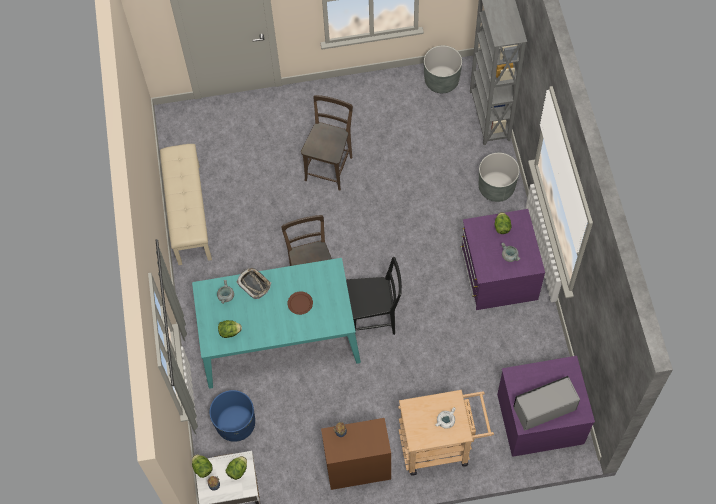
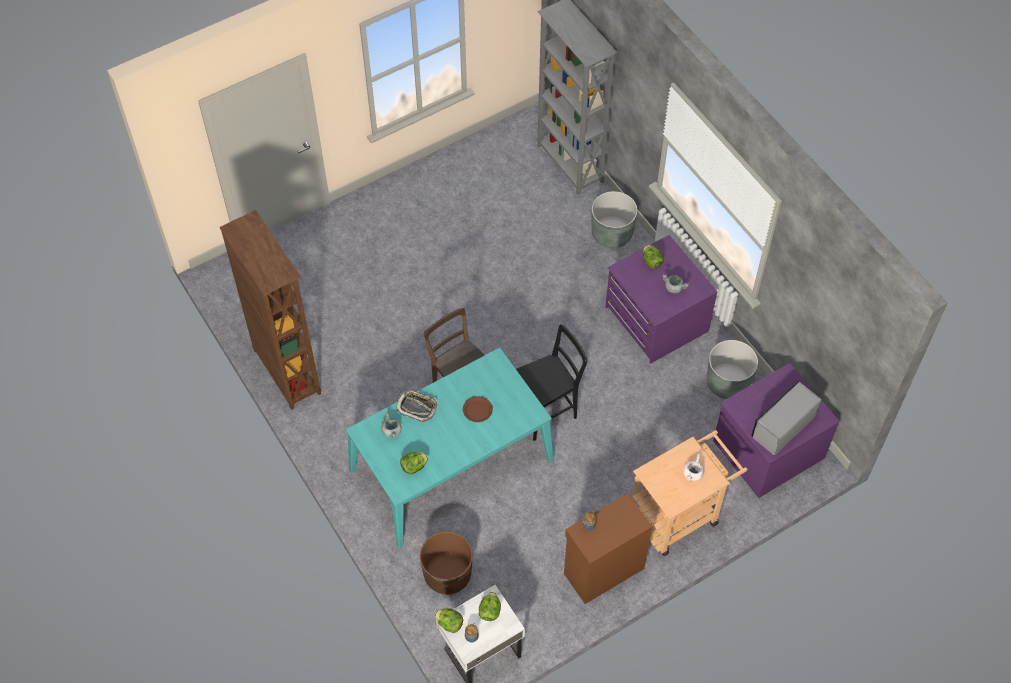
camera: 25 degrees left, 5 degrees down
(188, 214) = (287, 371): beige bench -> brown bookcase
(236, 424) = (447, 574): blue planter -> brown planter
(330, 166) = (423, 269): brown chair -> none
(441, 81) = (502, 144): grey planter -> grey planter (728, 382)

